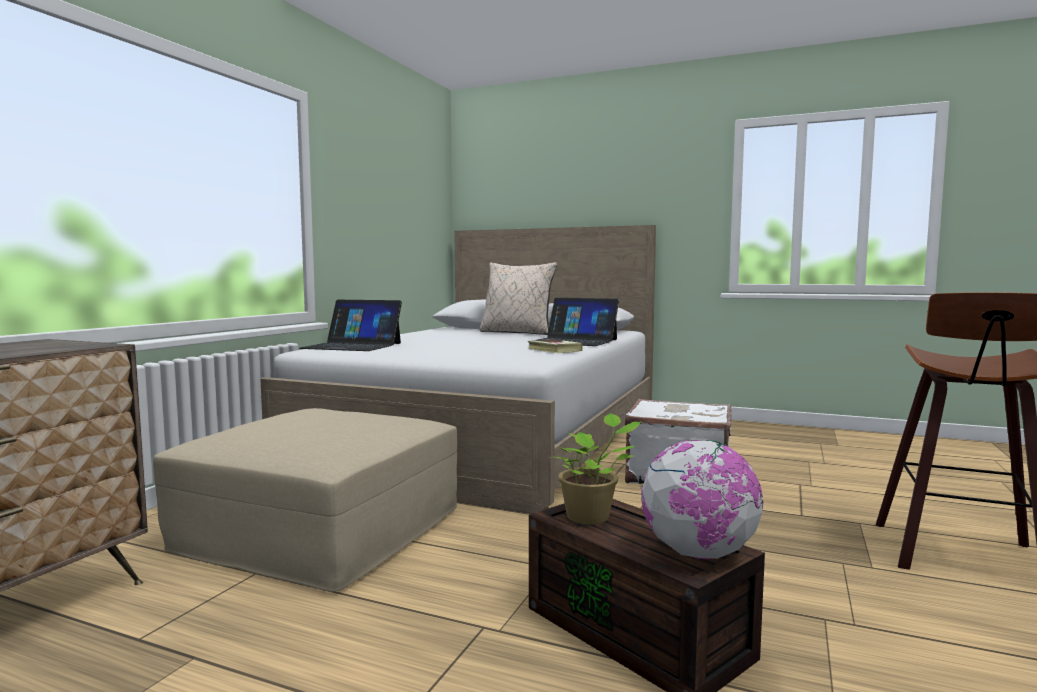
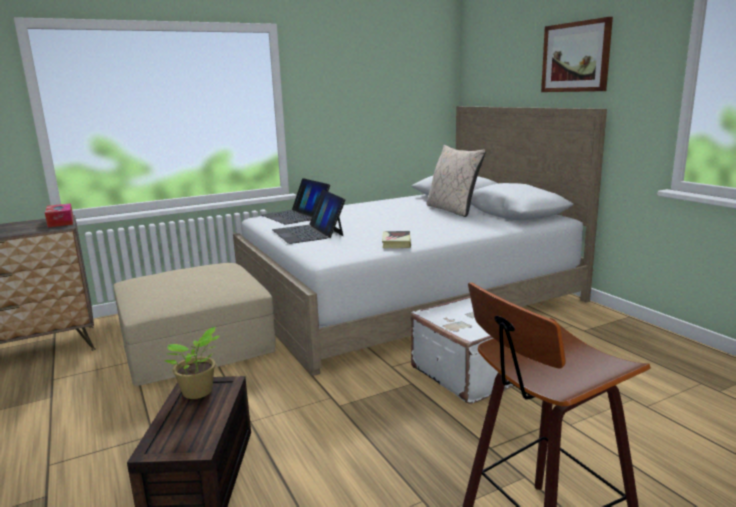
camera: 40 degrees right, 10 degrees up
(58, 343) = (61, 221): none -> tissue box
(574, 341) = (453, 230): laptop -> laptop (308, 233)
(614, 179) = (575, 57): none -> picture
(699, 554) = (180, 442): globe -> none

